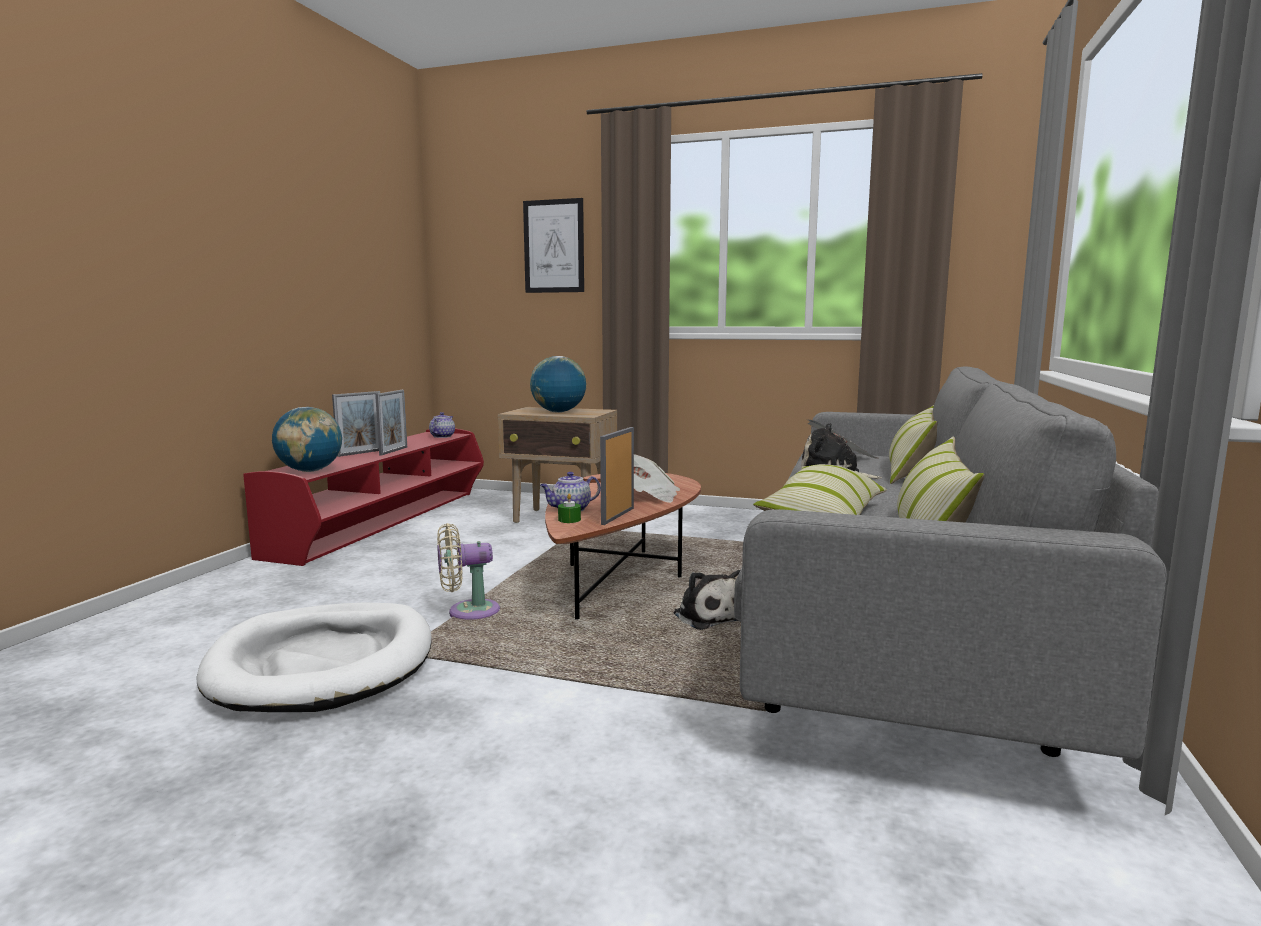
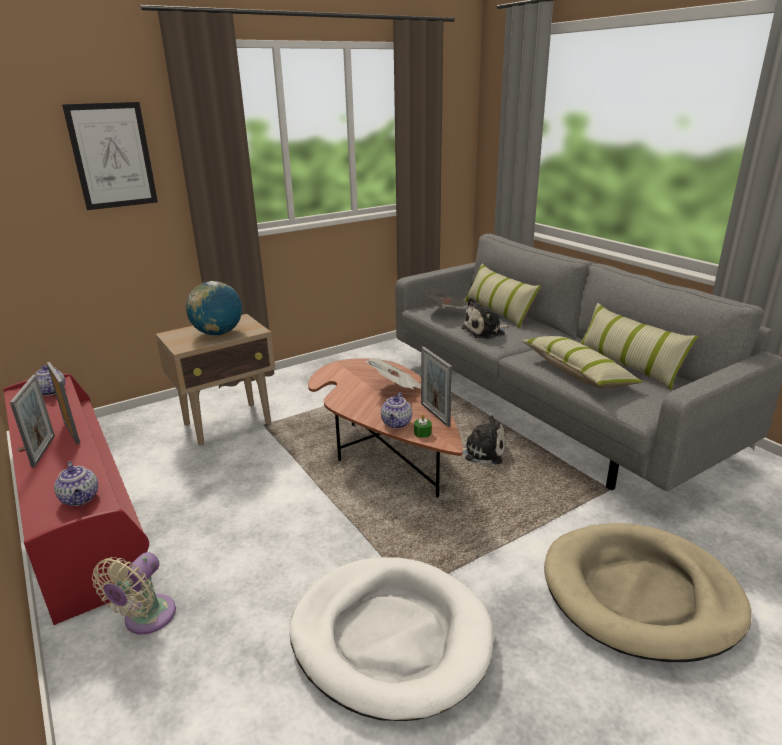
camera: 50 degrees left, 15 degrees up
(310, 471) = (81, 498): globe -> teapot
(468, 612) = (370, 536): beige fan -> beige fan (146, 619)
(543, 789) = (640, 594): none -> beige dog bed

